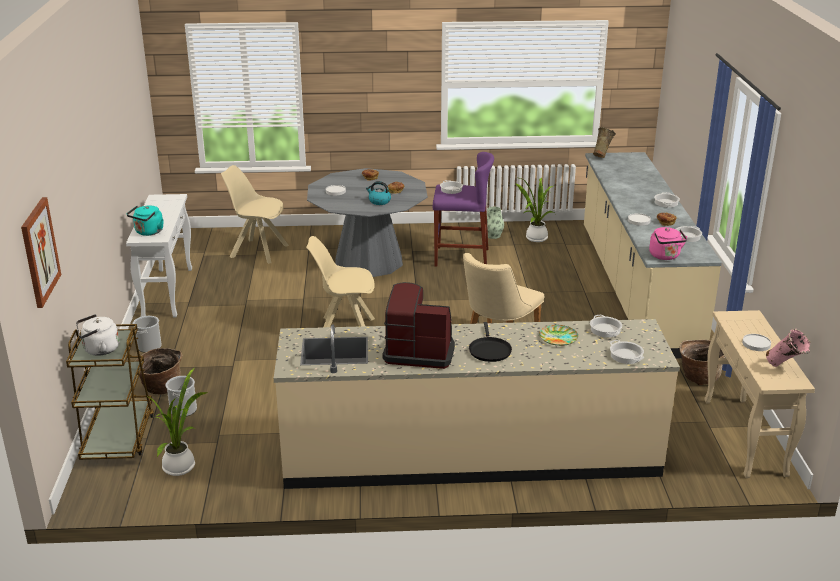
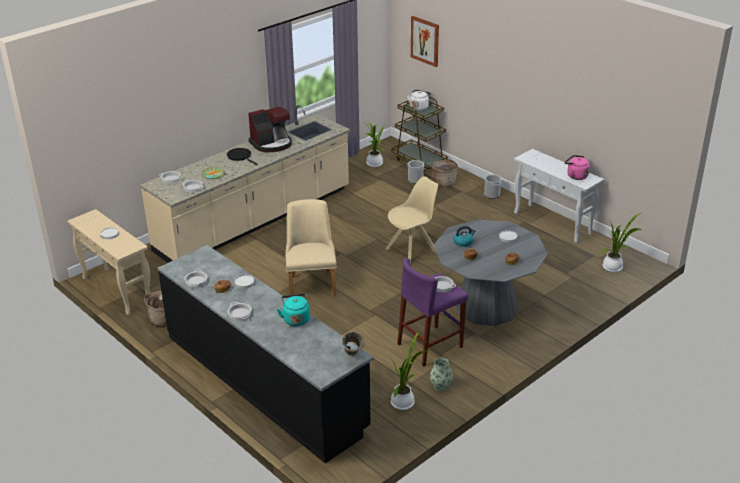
camera: 140 degrees right, 5 degrees up
(148, 232) = (537, 158): turquoise kettle -> turquoise kettle (296, 319)
(210, 242) = (614, 267): none -> potted plant
(258, 251) = (570, 276): beige chair -> none
(635, 288) = (264, 381): beige counter -> black counter
(665, 256) = (199, 255): pink kettle -> pink kettle (575, 176)
(785, 368) = (87, 226): pink vase -> none

